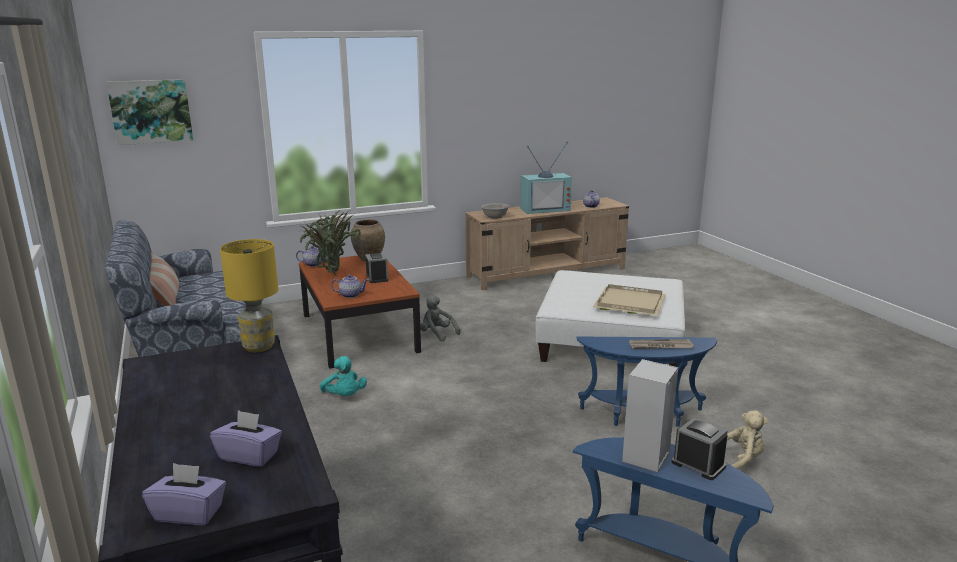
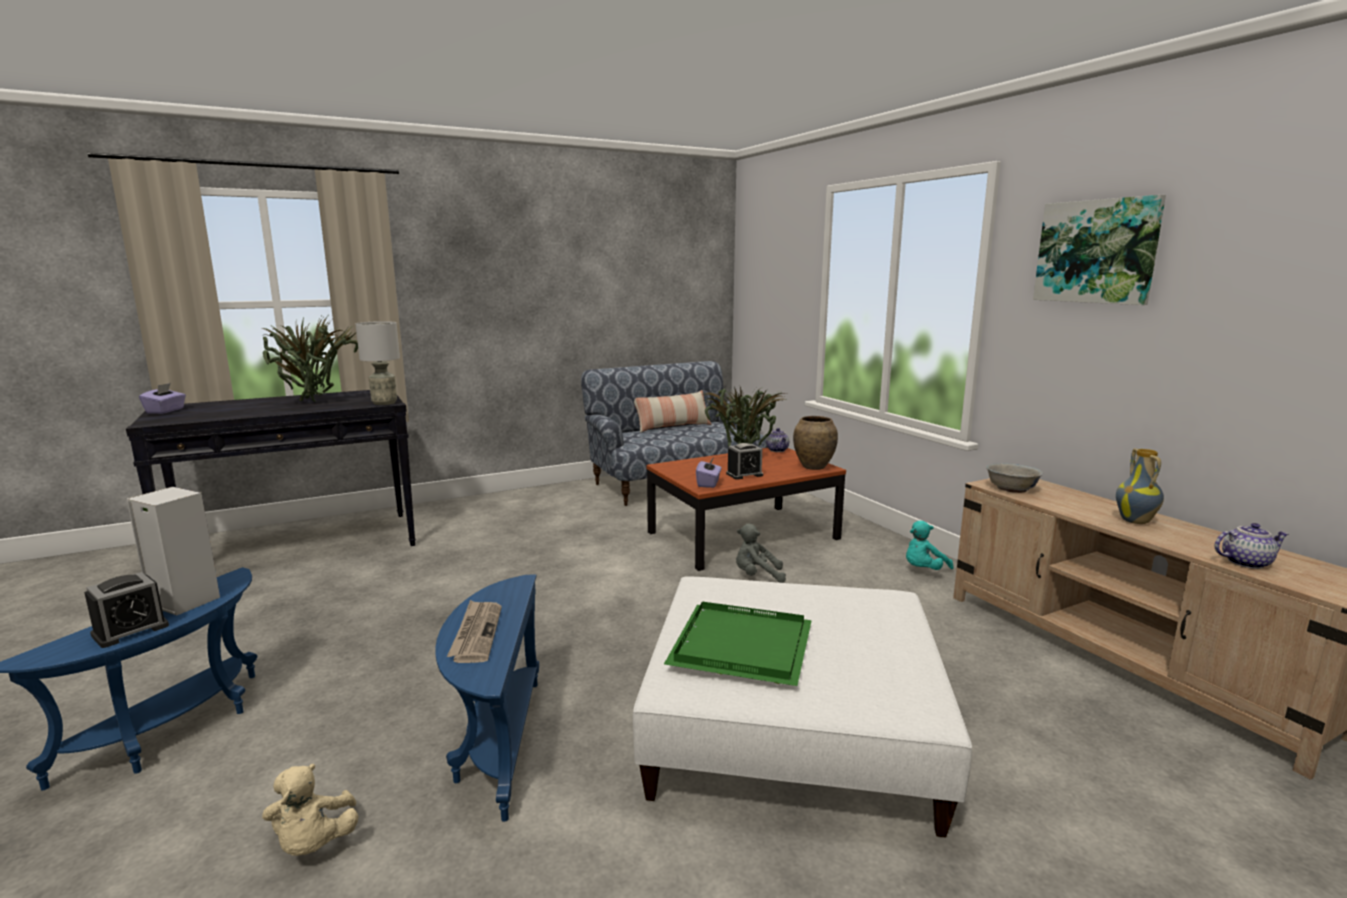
camera: 85 degrees right, 5 degrees down
(151, 111) = (758, 269): picture -> picture (1096, 251)
(215, 392) = (314, 402): none -> potted plant
(249, 455) = (213, 413): purple tissue box -> purple tissue box (708, 483)
(258, 347) = (384, 403): yellow table lamp -> grey table lamp
(344, 396) = (585, 545): turquoise plush toy -> turquoise plush toy (923, 570)
(351, 295) = (683, 469): teapot -> none
(437, 334) = (757, 576): grey plush toy -> grey plush toy turned 120 degrees counterclockwise
(545, 209) = (1136, 521): television -> vase
(628, 303) = (739, 645): beige tray -> green tray

